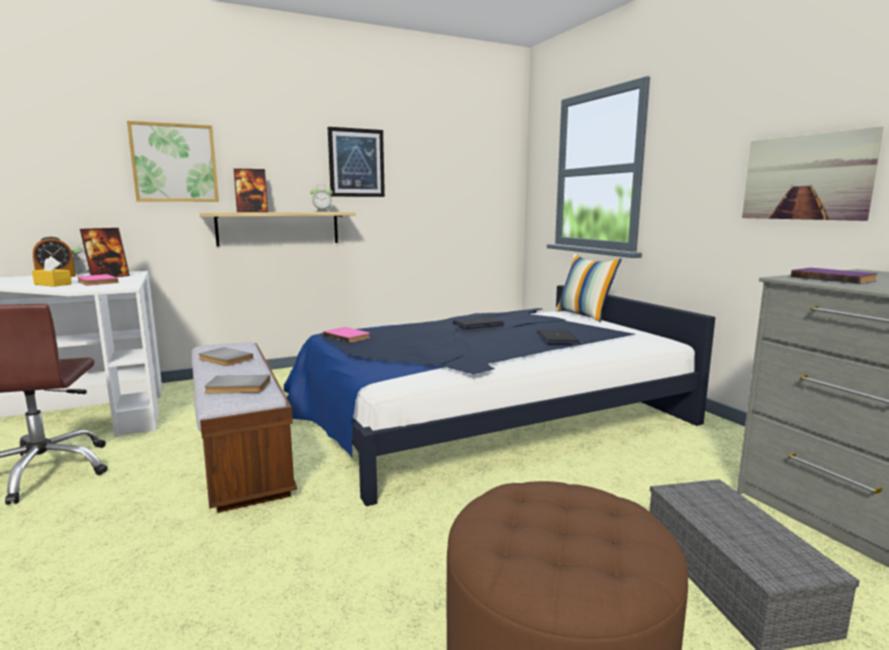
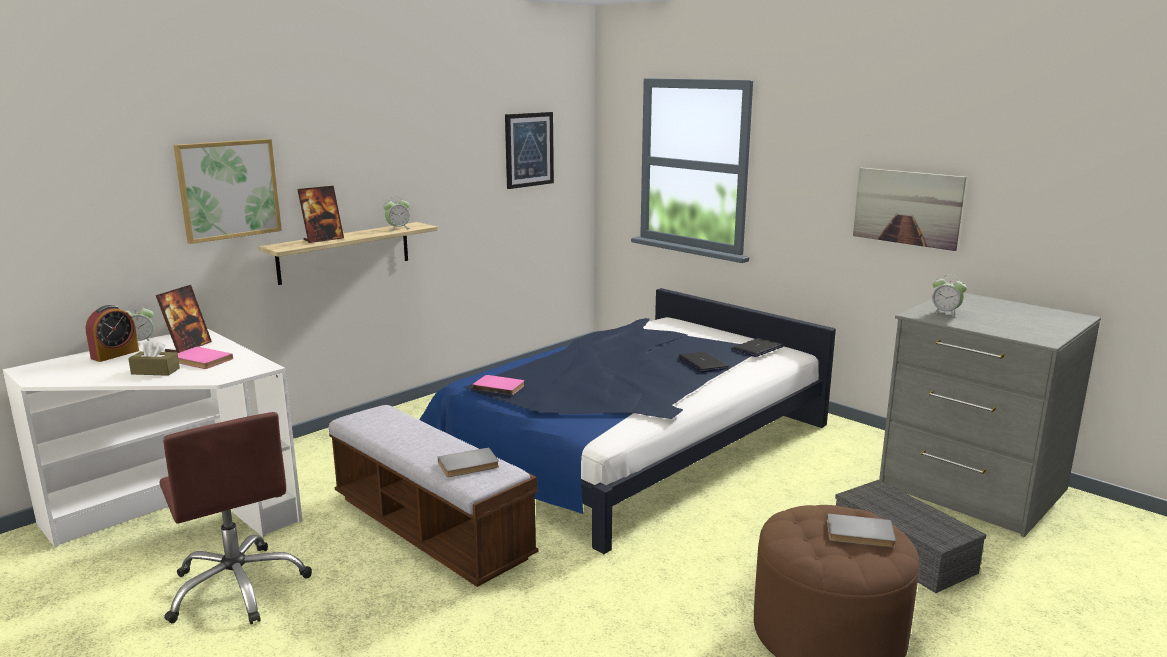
camera: 20 degrees left, 5 degrees up
(53, 284) = (155, 371): yellow tissue box -> brown tissue box
(224, 359) = (400, 434): grey book -> grey book (860, 534)
(356, 163) = (424, 162): picture -> picture (529, 149)
(478, 324) = (614, 353): laptop -> laptop (756, 349)
(584, 315) = (695, 323): pillow -> none
(834, 279) = (945, 313): purple book -> alarm clock

